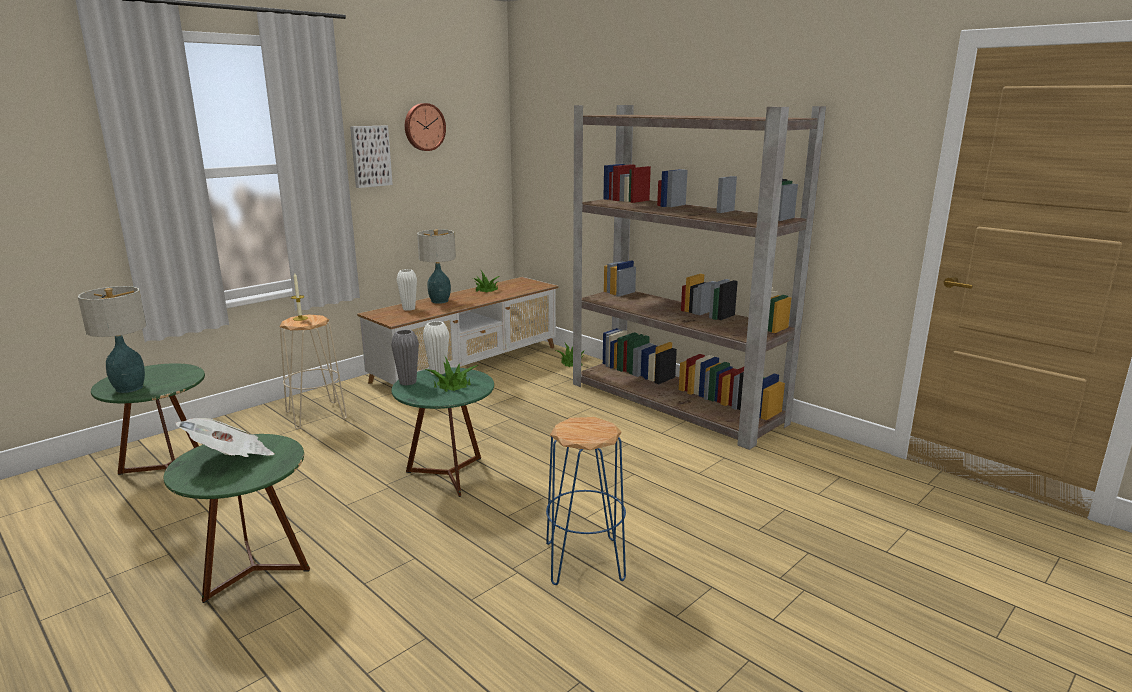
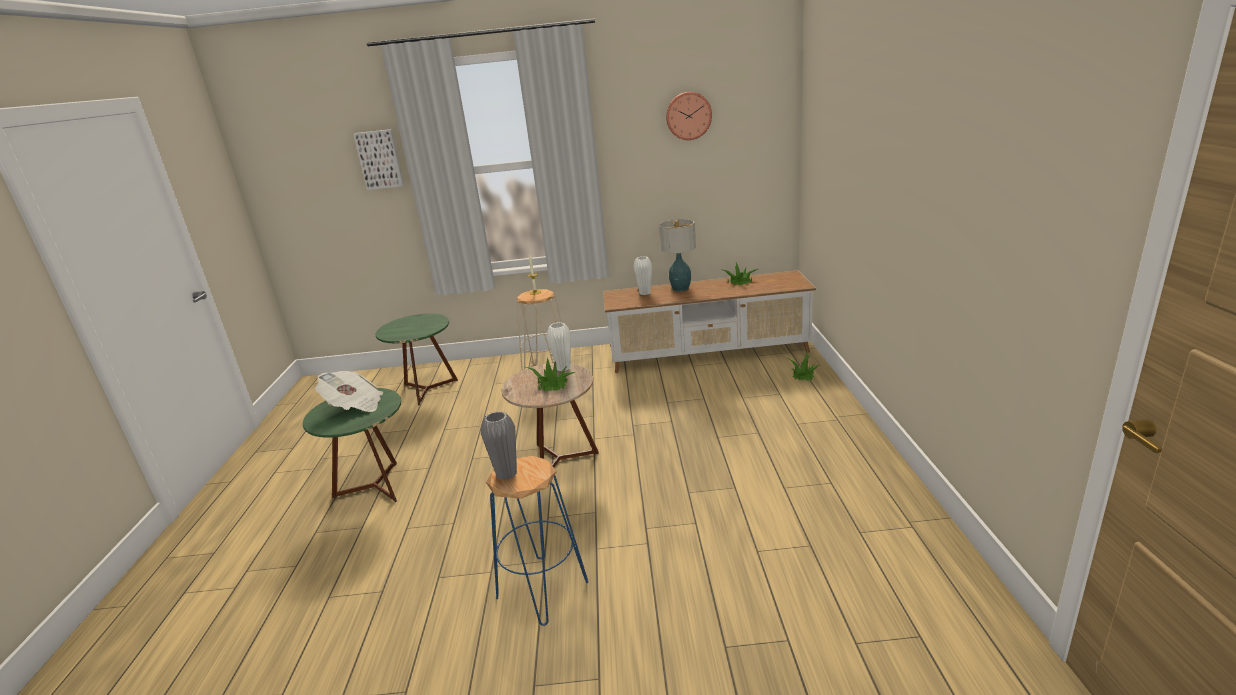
camera: 45 degrees right, 5 degrees up
(128, 388) = (395, 330): table lamp -> none
(370, 156) = (628, 148): picture -> picture (380, 159)
(408, 382) = (530, 372): grey vase -> grey vase (506, 474)
(448, 475) = (559, 459): green side table -> brown side table
(674, 403) = (848, 457): brown bookcase -> none

